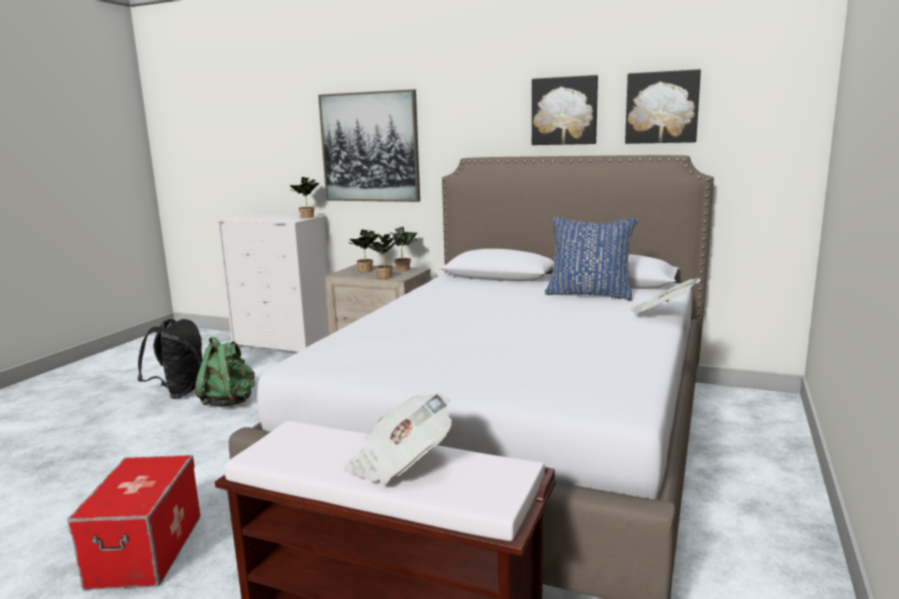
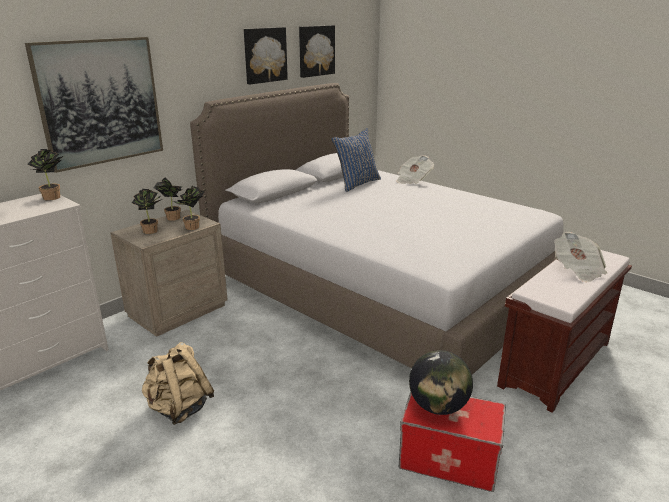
camera: 70 degrees left, 10 degrees up
(147, 473) = (438, 406): none -> globe
(179, 392) = (105, 447): black backpack -> none
(229, 402) = (179, 408): green backpack -> beige backpack

